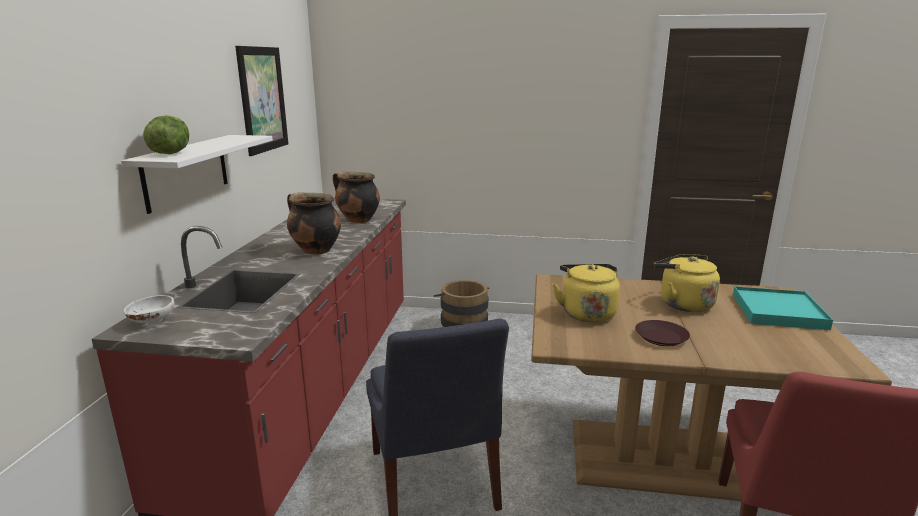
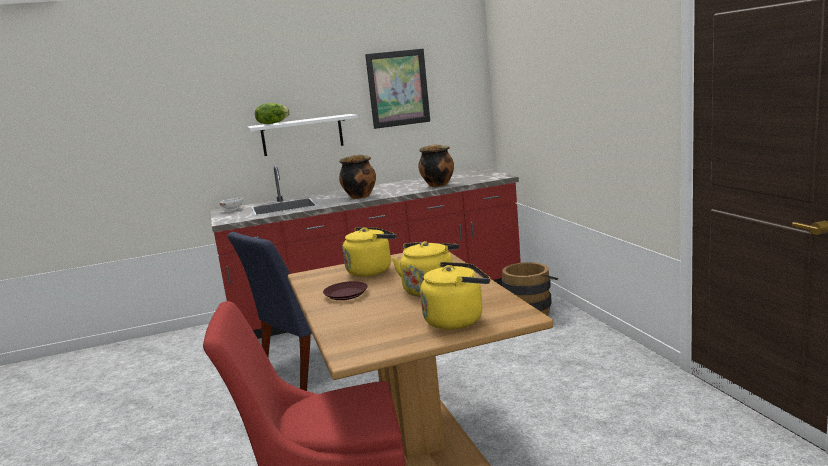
camera: 65 degrees right, 5 degrees down
(778, 311) = (457, 320): turquoise tray -> yellow kettle

